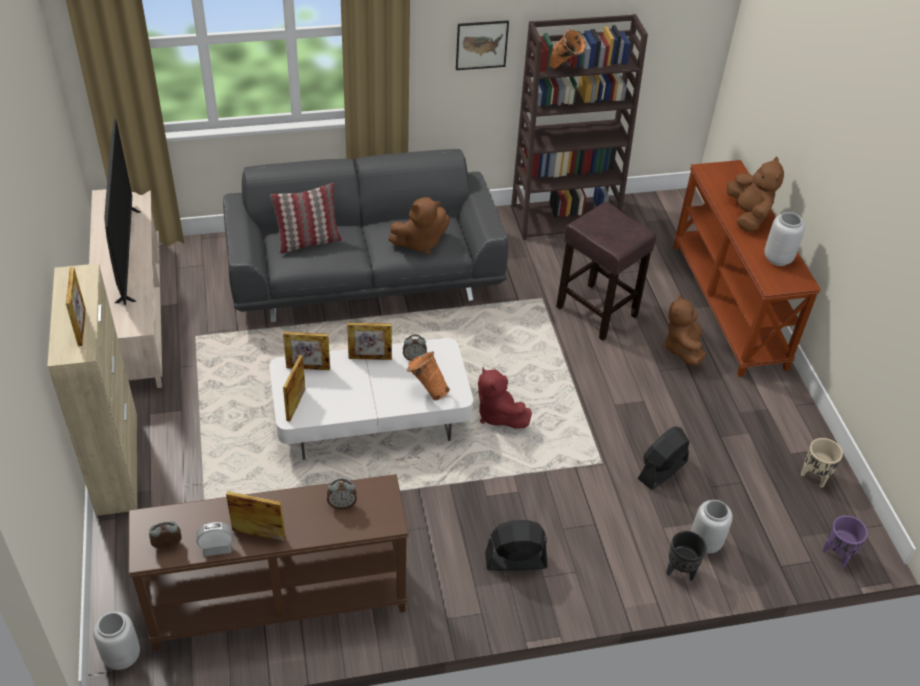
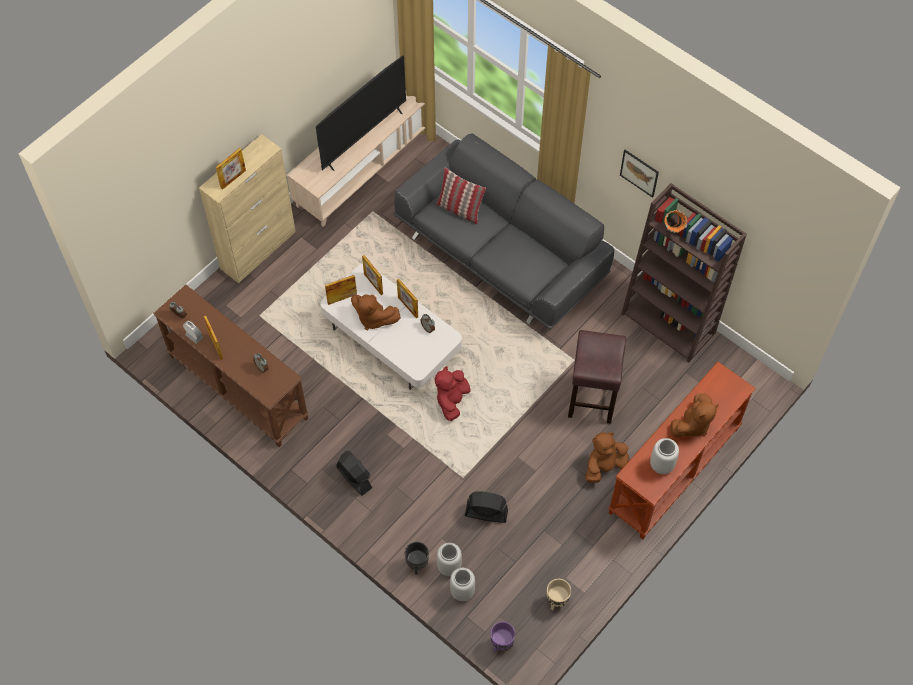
camera: 55 degrees right, 15 degrees up
(121, 657) = (156, 346): grey vase -> grey vase (462, 591)
(420, 243) = (514, 264): brown plush toy -> brown plush toy (373, 318)
(427, 391) = (408, 352): orange vase -> none

